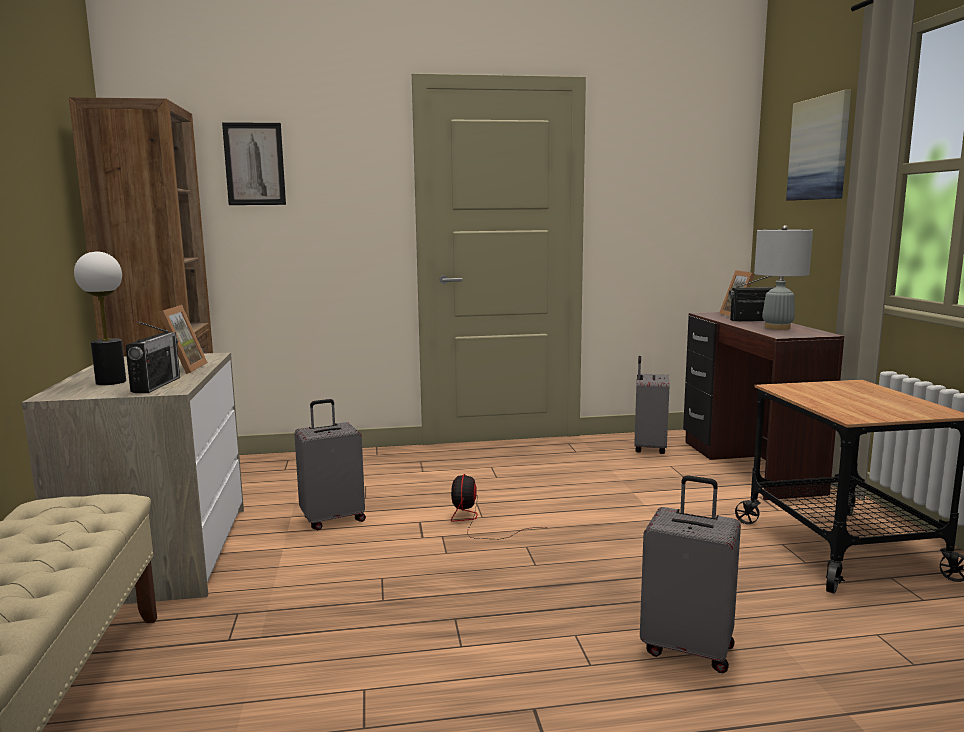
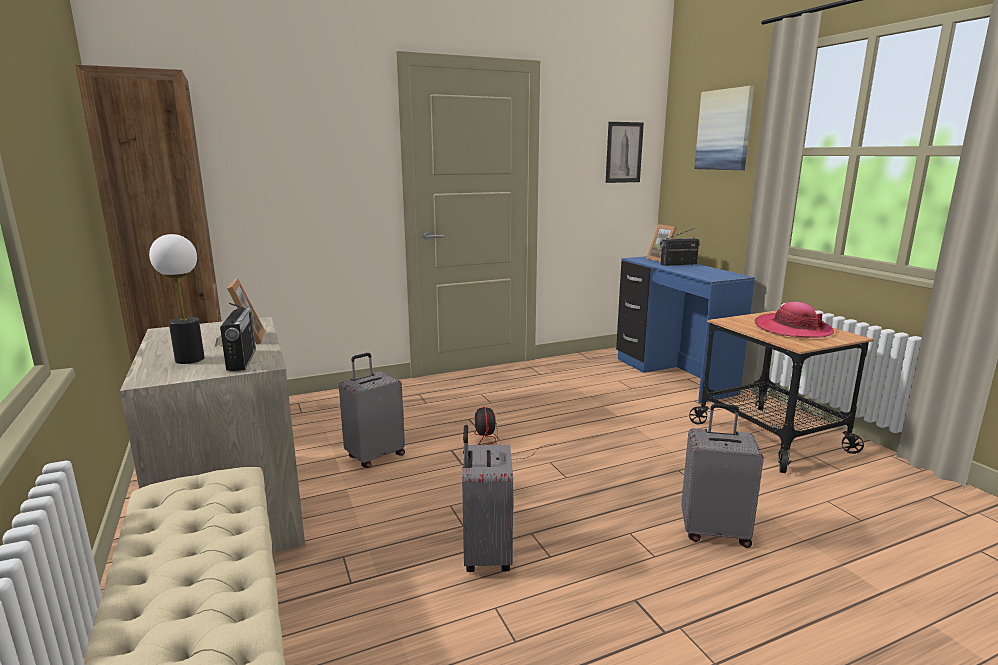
camera: 15 degrees left, 5 degrees up
(254, 164) = (252, 132): picture -> picture (624, 152)
(648, 448) = (593, 366): grey suitcase -> grey suitcase (485, 555)
(747, 466) = (672, 376): brown desk -> blue desk
(777, 327) = (701, 271): grey table lamp -> none
(864, 400) = (792, 329): none -> hat

